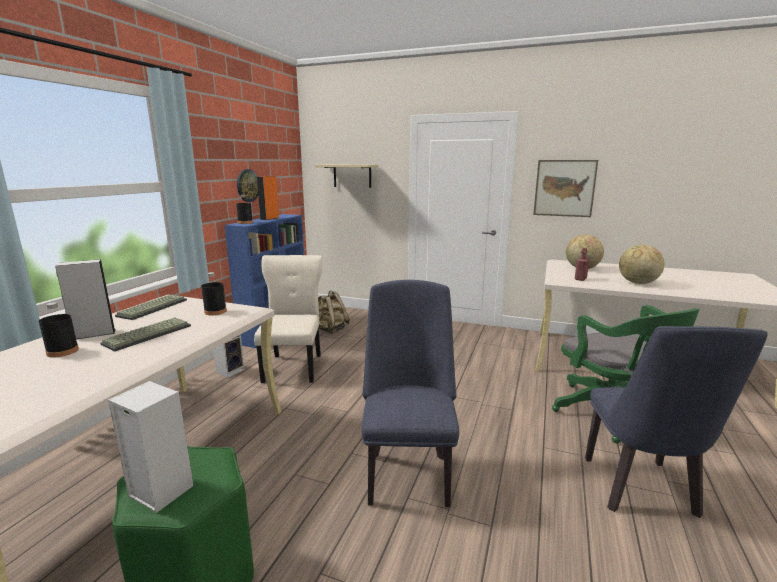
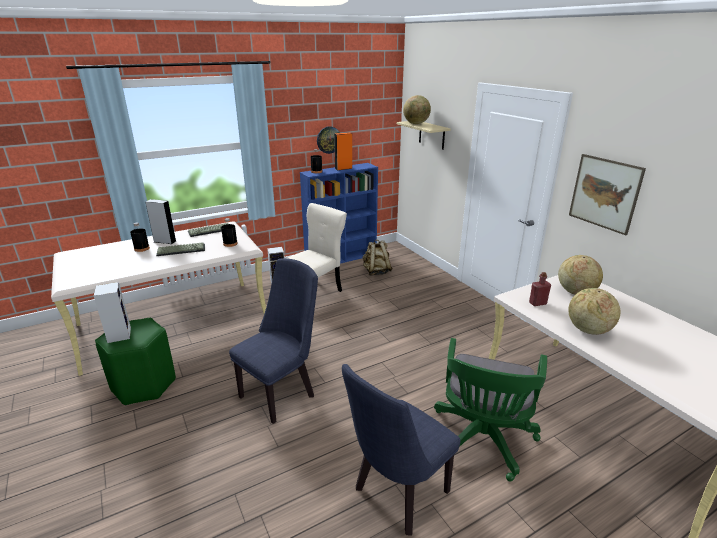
camera: 40 degrees right, 10 degrees up
(338, 164) = (416, 124): none -> globe

